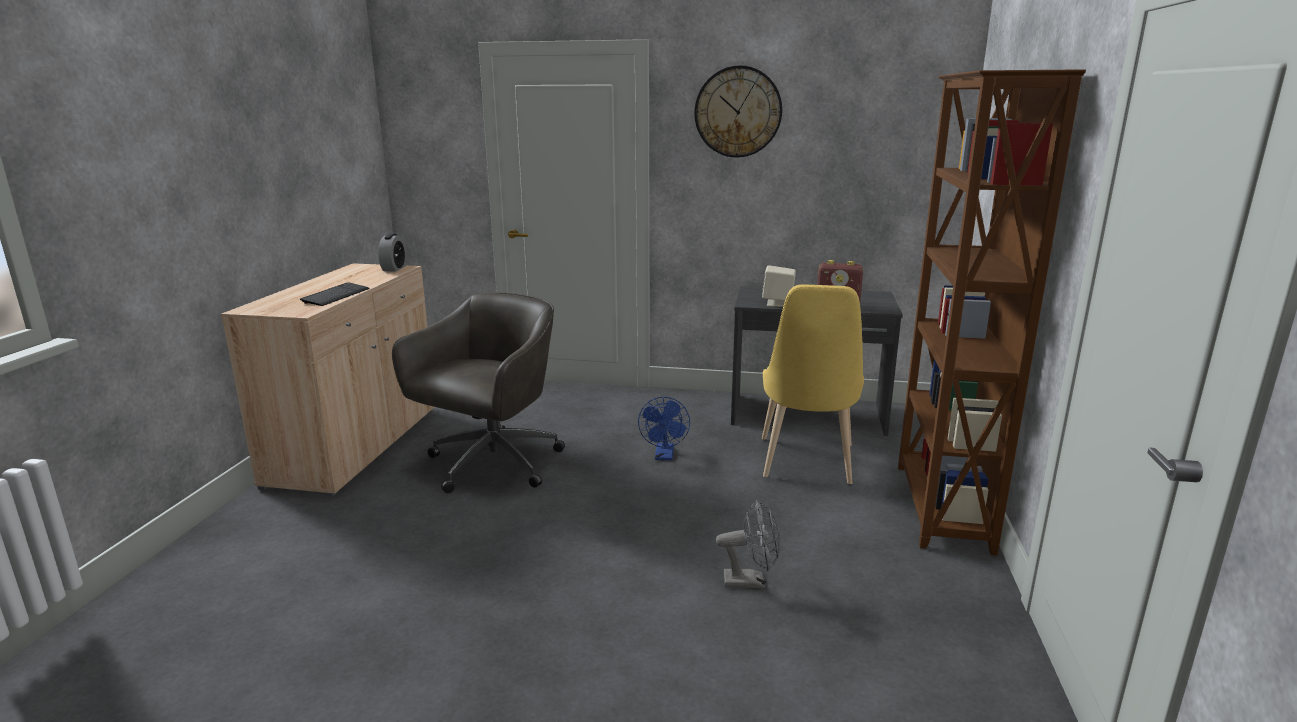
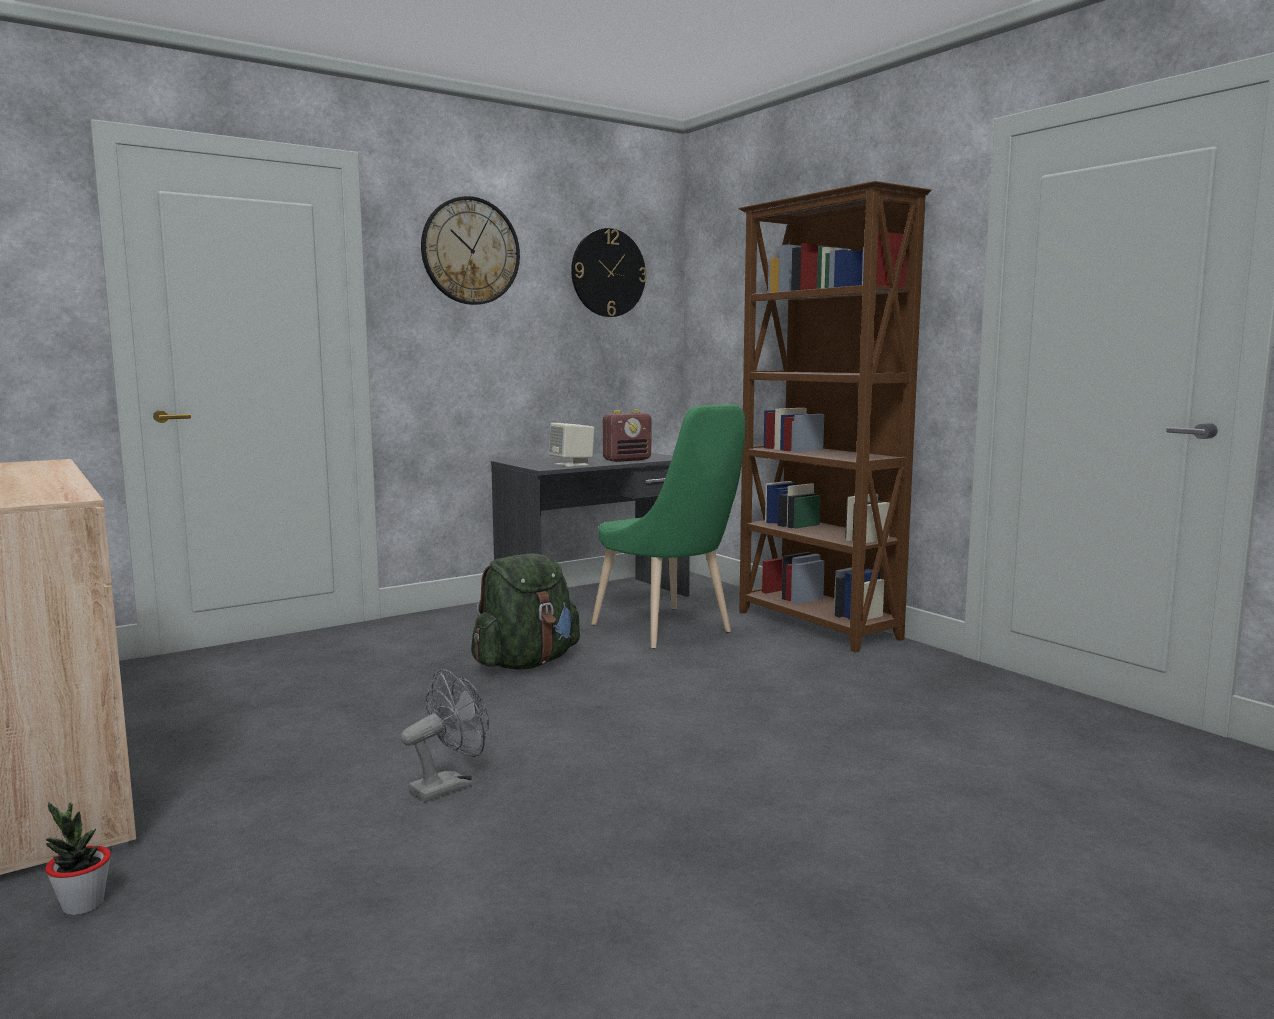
camera: 45 degrees left, 10 degrees down
(282, 518) = (83, 905): none -> potted plant
(336, 296) = (51, 484): keyboard -> none
(394, 268) = (32, 463): alarm clock -> none
(492, 465) = (328, 733): grey office chair -> none
(664, 456) = (526, 663): blue fan -> green backpack
(751, 581) = (796, 715): grey fan -> grey fan (449, 785)
(806, 464) = (668, 630): yellow chair -> green chair
(878, 124) = (608, 273): none -> wall clock

